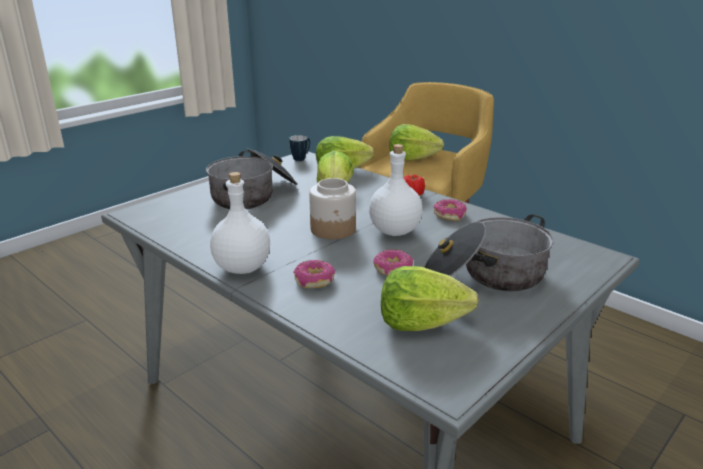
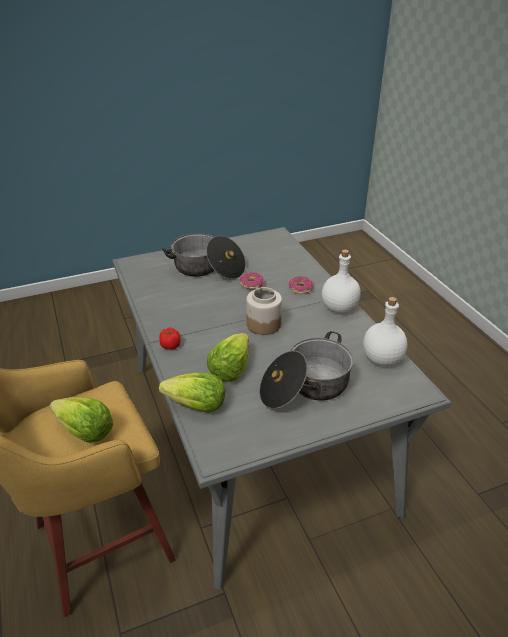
camera: 155 degrees left, 10 degrees up
(301, 158) = (220, 450): mug -> none
(395, 231) = (223, 311): white bottle -> white bottle (381, 359)
(421, 322) = (264, 256): lettuce -> none
(449, 215) = (170, 315): donut -> none

